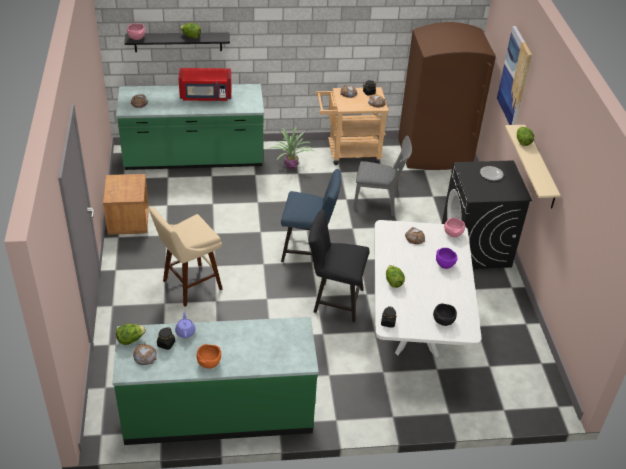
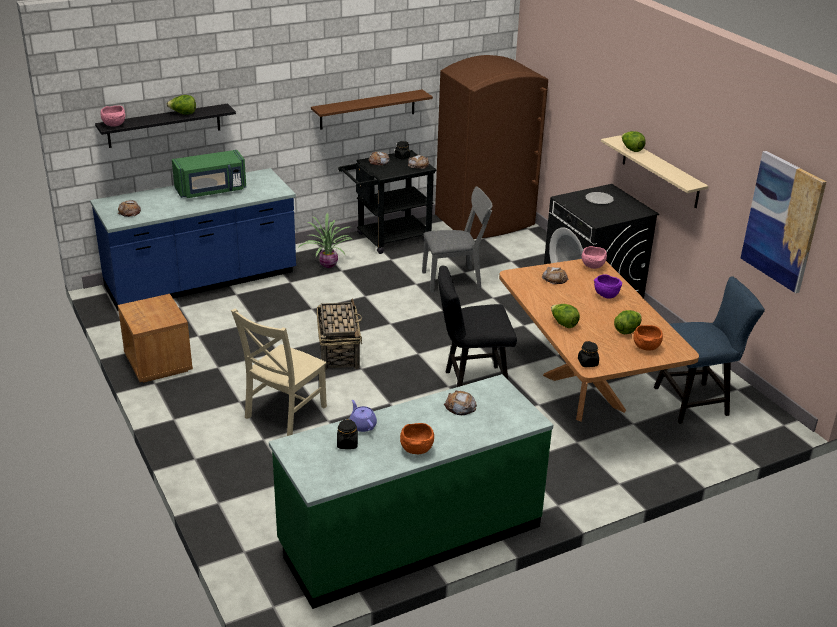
camera: 20 degrees left, 10 degrees down
(130, 340) = (298, 451): lettuce -> lettuce (627, 330)
(144, 356) = (329, 463): bread -> bread (460, 406)
(189, 286) = (283, 414): beige stool -> beige chair
(194, 158) = (201, 281): green counter -> blue counter
(206, 96) = (211, 190): red microwave -> green microwave
(255, 245) = (338, 352): none -> basket
(308, 250) = (406, 343): blue chair -> blue chair (696, 401)
(346, 51) = (367, 109): none -> brown shelf
(348, 153) = (387, 239): beige cart -> black cart
(415, 331) = (583, 393): white dining table -> brown dining table
(443, 321) = (646, 347): black bowl -> orange bowl
(515, 77) = (588, 90): picture -> picture (782, 221)

